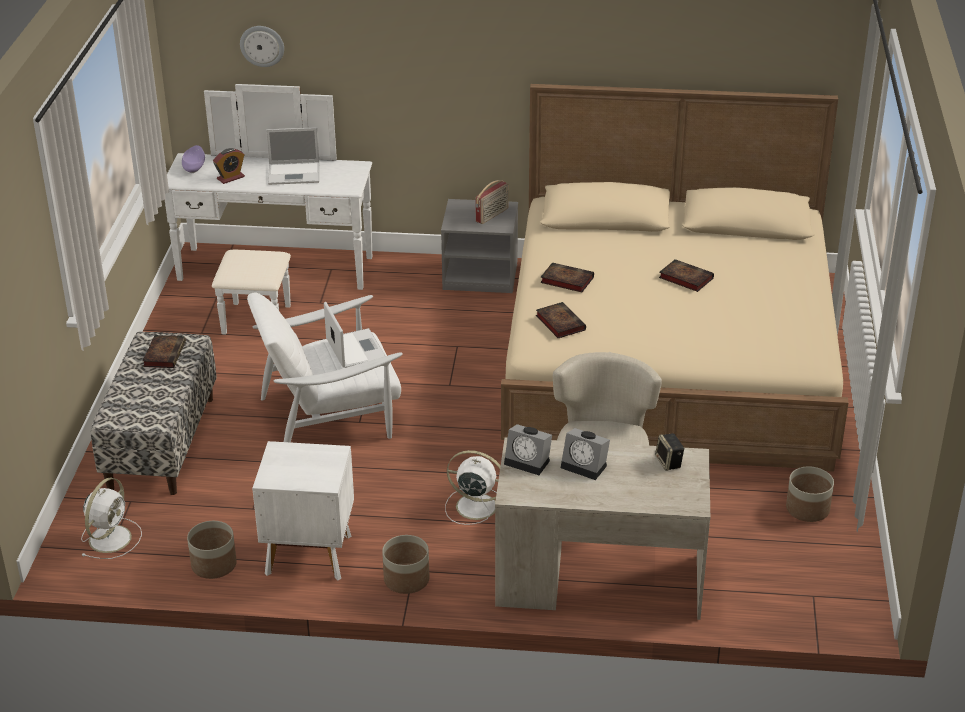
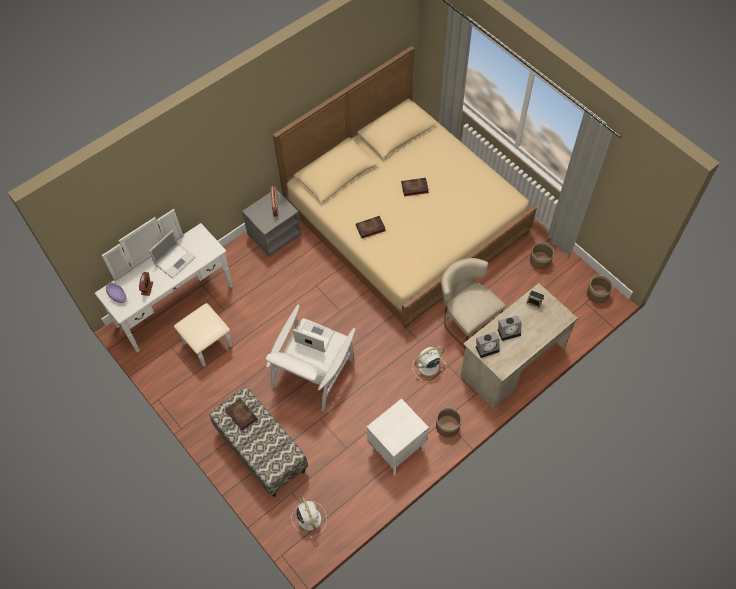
camera: 45 degrees left, 25 degrees up
(214, 565) = (368, 490): planter -> planter (597, 294)
(262, 45) = (124, 211): wall clock -> none
(559, 322) = (397, 256): book -> none

